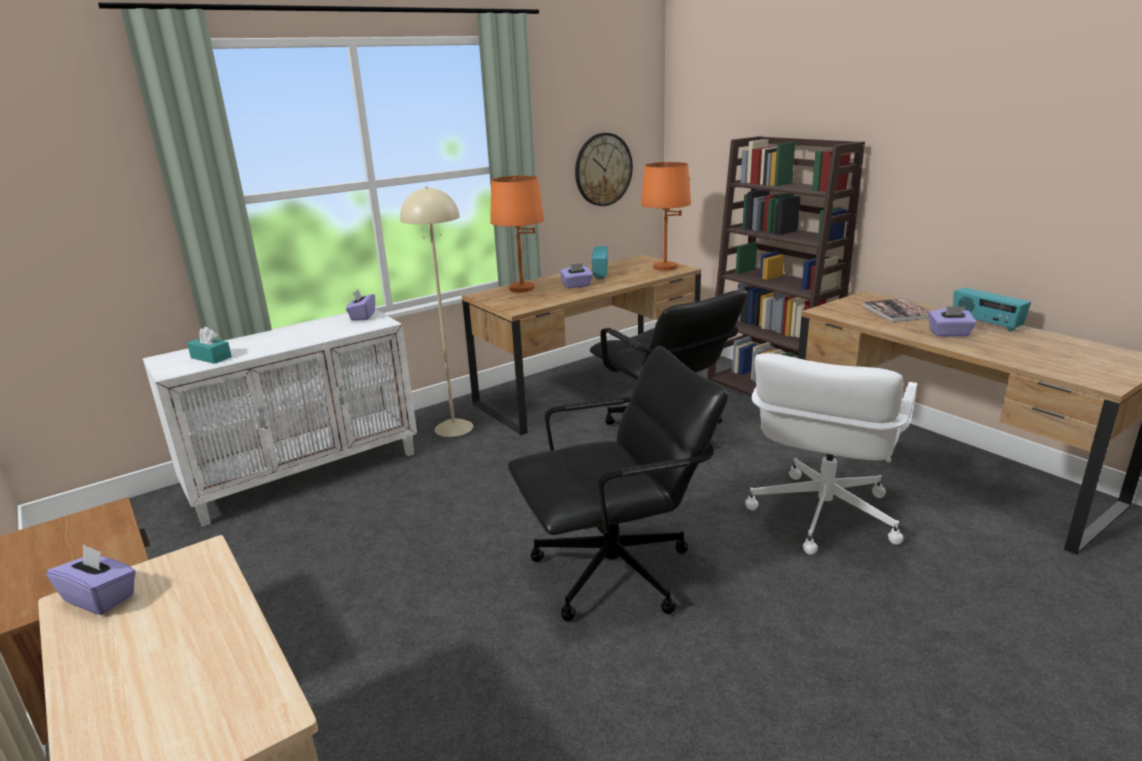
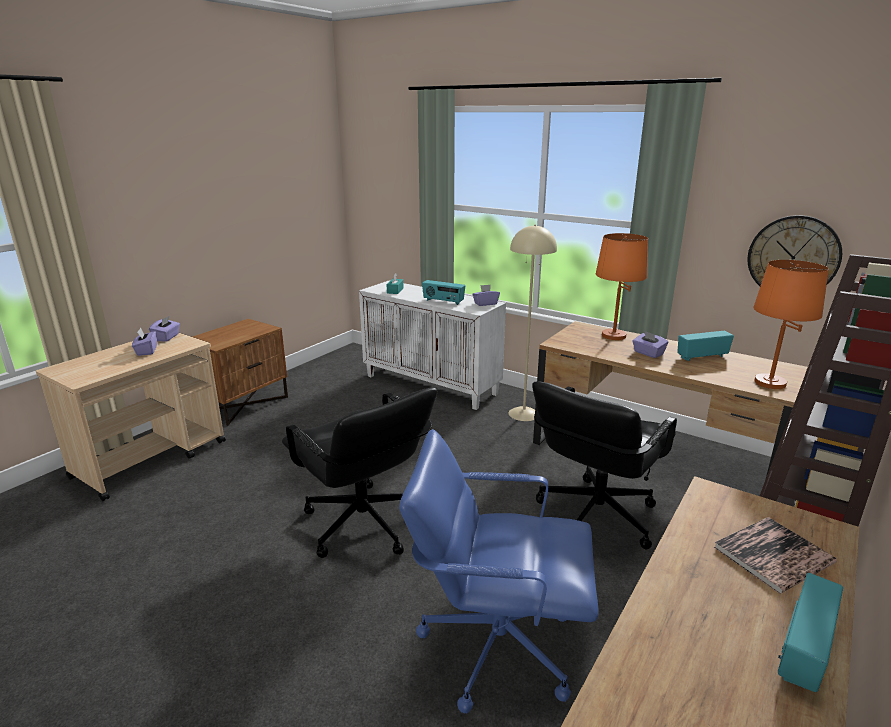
camera: 70 degrees right, 0 degrees up
(317, 335) = (443, 301): none -> radio
(821, 515) = (496, 644): white office chair -> blue office chair
(949, 334) = (707, 602): purple tissue box -> purple tissue box (146, 351)

